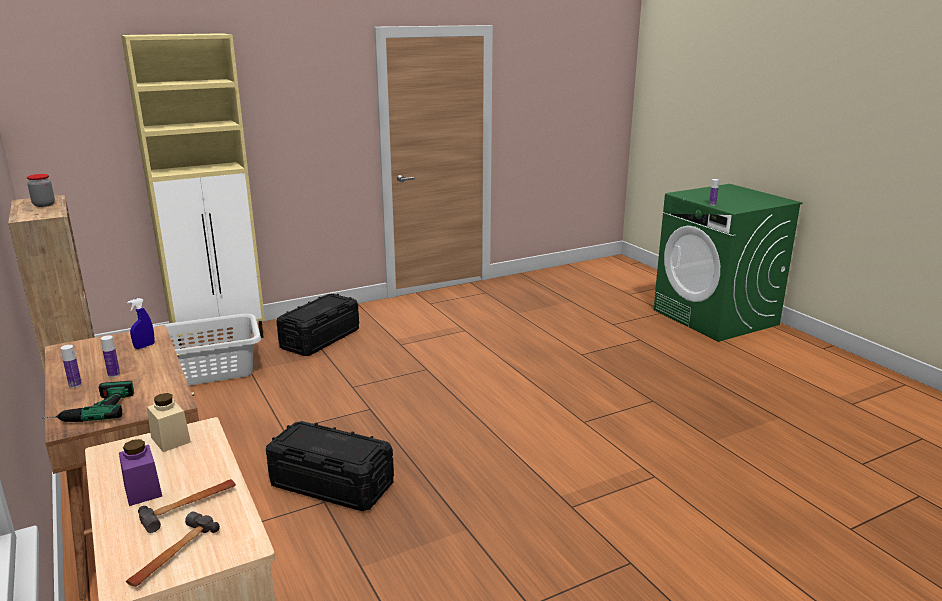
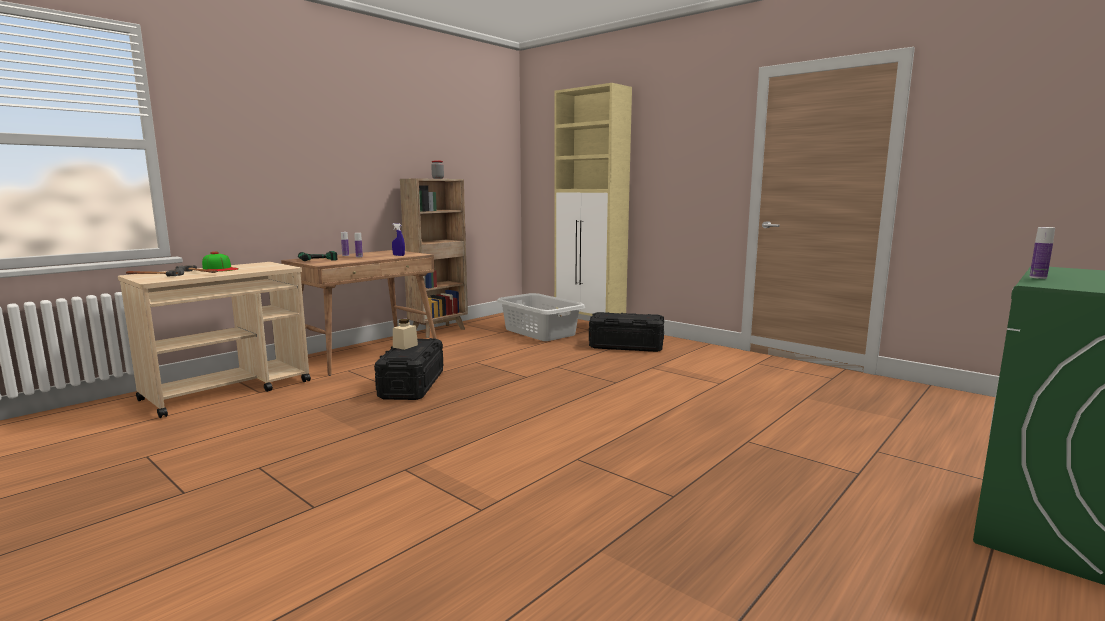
camera: 70 degrees right, 10 degrees down
(143, 490) = (220, 268): purple jar -> cap
(170, 440) = (274, 266): beige jar -> beige jar (405, 346)

